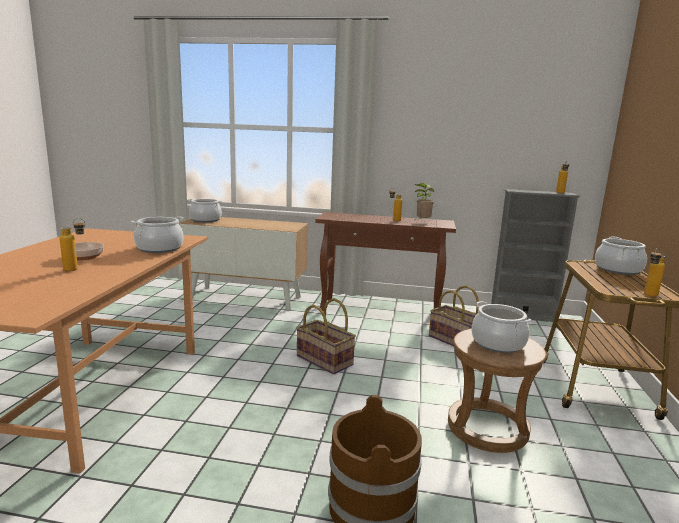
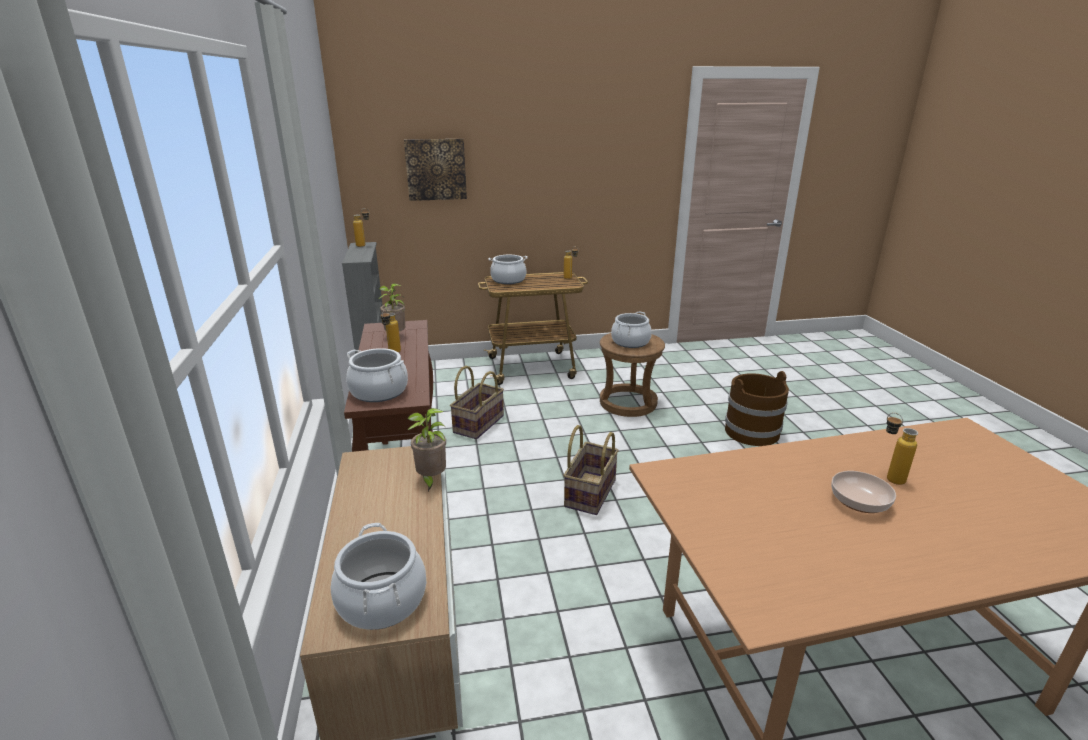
camera: 110 degrees left, 10 degrees up
(159, 248) = (742, 468): cooking pot -> cooking pot (379, 391)
(265, 228) = (431, 480): none -> potted plant
(651, 137) = (436, 169): none -> picture

